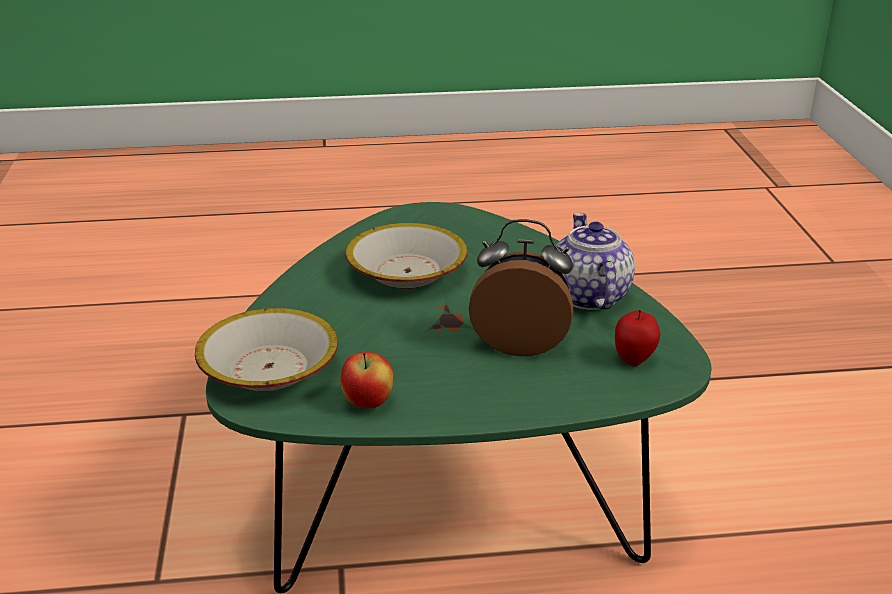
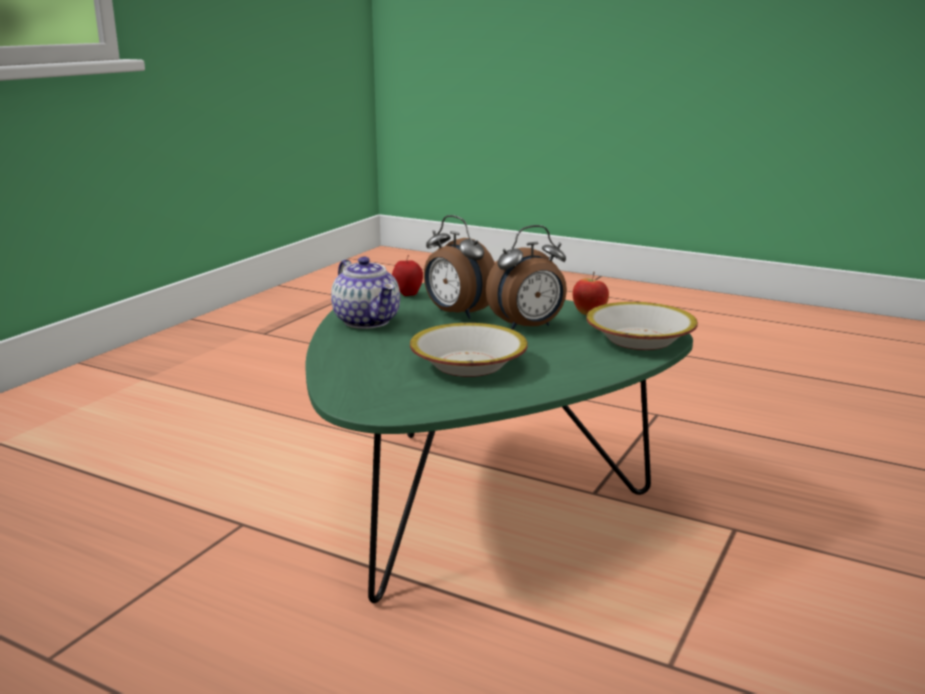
camera: 145 degrees left, 10 degrees down
(412, 346) = (528, 327): none -> alarm clock
(588, 296) = (368, 321): teapot -> teapot turned 60 degrees counterclockwise

